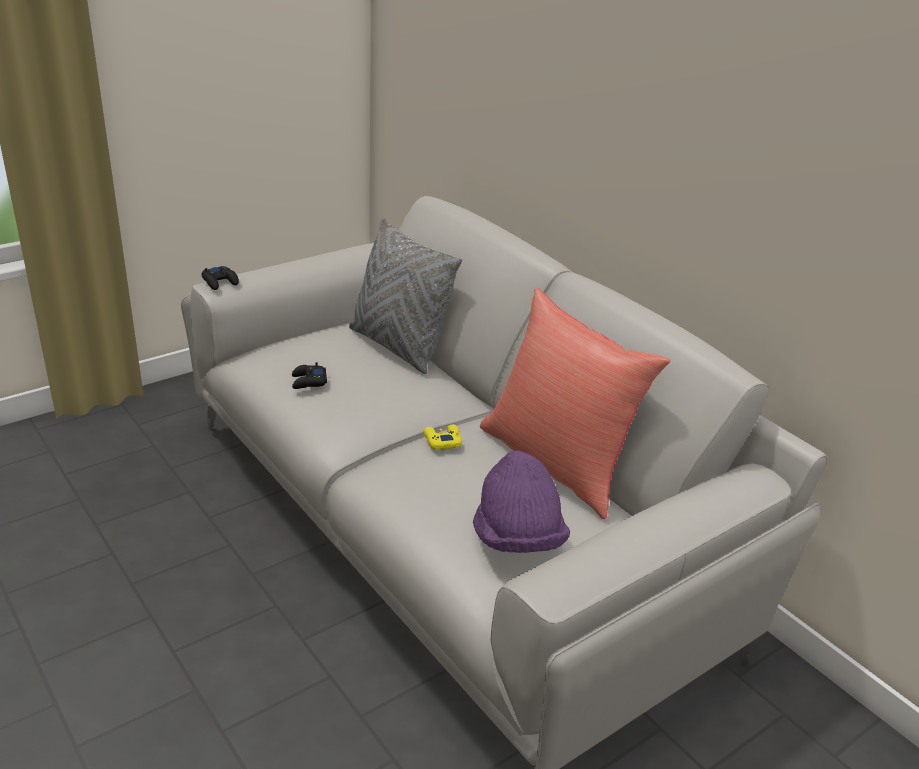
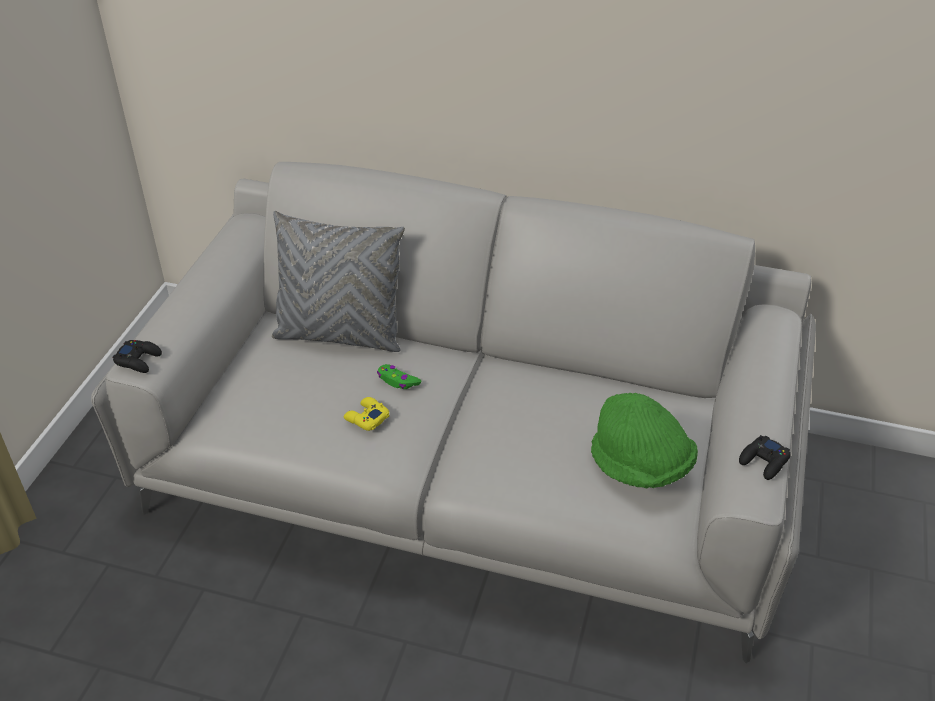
camera: 35 degrees left, 10 degrees up
(308, 381) = (310, 418): black game controller -> black game controller (764, 461)
(399, 390) = (397, 381): none -> green game controller
(442, 441) = (490, 412): yellow game controller -> yellow game controller (366, 418)
(517, 538) = (640, 466): purple hat -> green hat
(557, 462) = (590, 378): red pillow -> none

